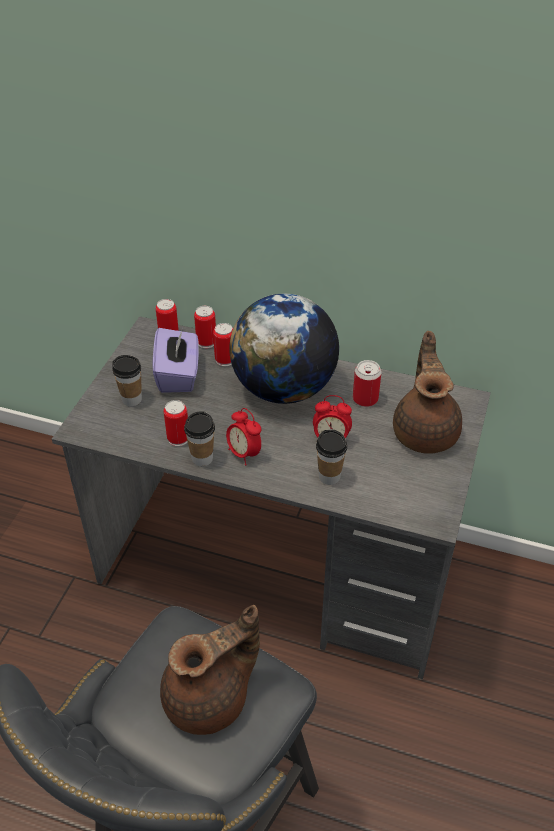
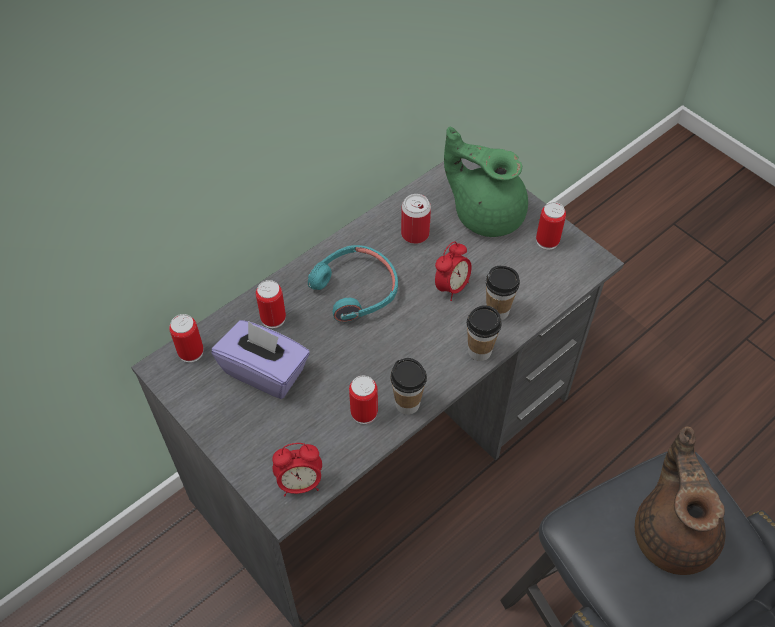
camera: 60 degrees left, 10 degrees up
(132, 399) = (272, 432): cup -> cup (479, 351)
(206, 342) = (231, 322): can -> can (547, 241)
(244, 453) = (424, 365): alarm clock -> alarm clock (300, 483)
(284, 389) = (355, 289): globe -> turquoise headphones
(425, 431) = (486, 213): brown teapot -> green teapot

